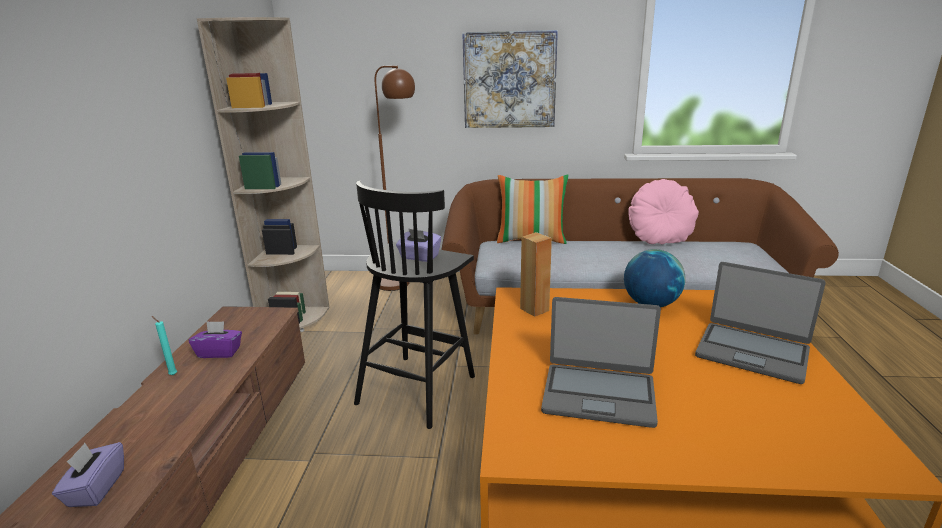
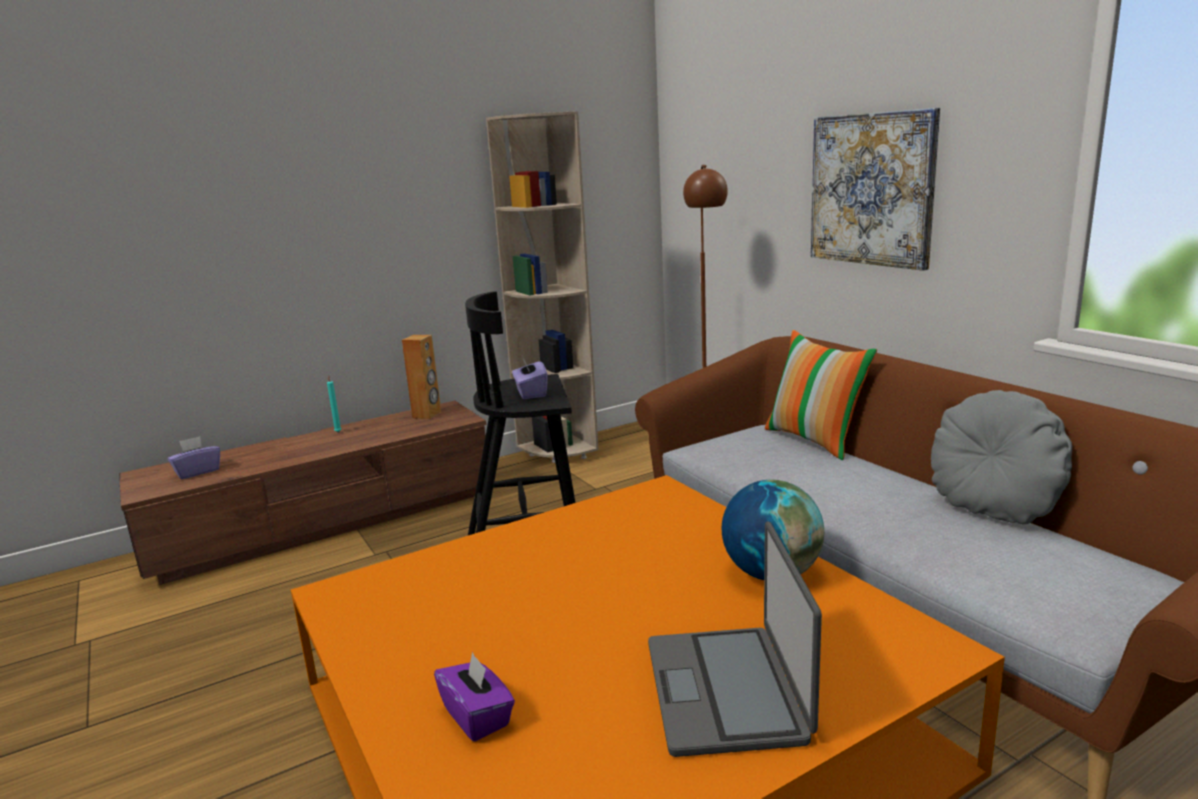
camera: 55 degrees right, 5 degrees down
(219, 352) = (382, 430): purple tissue box -> purple tissue box (477, 716)
(534, 309) = (640, 511): brown speaker -> brown speaker (427, 415)
(598, 394) = (481, 604): laptop -> none
(659, 241) = (993, 510): pink pillow -> grey pillow

